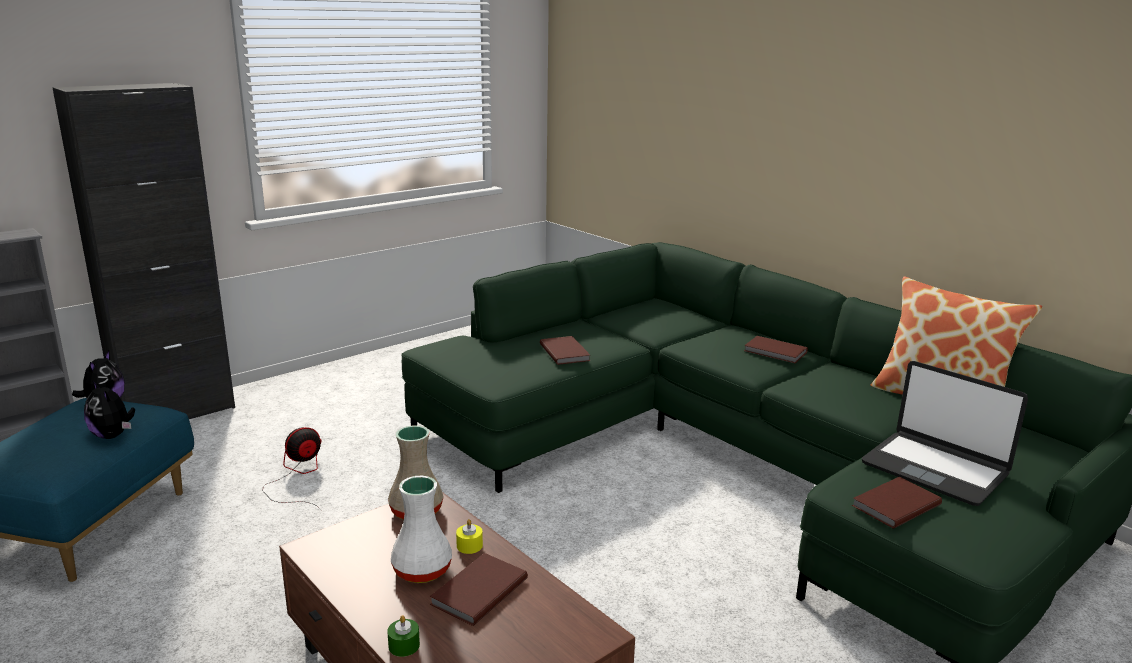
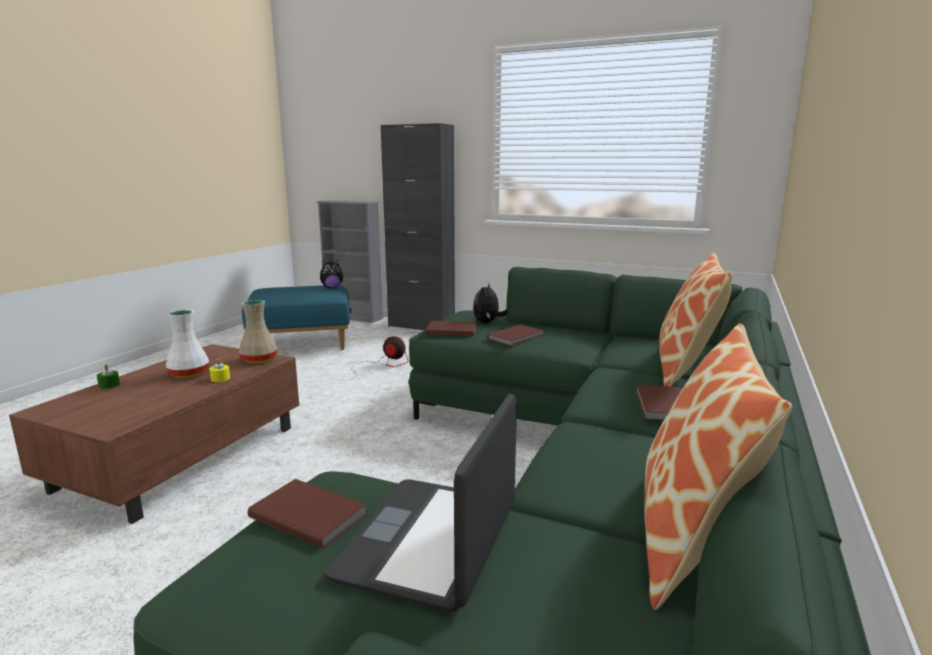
camera: 65 degrees right, 5 degrees down
(113, 435) = (300, 295): plush toy -> plush toy (487, 322)
(477, 591) = (165, 390): brown book -> brown book (451, 330)
(706, 324) = (685, 369): none -> pillow

